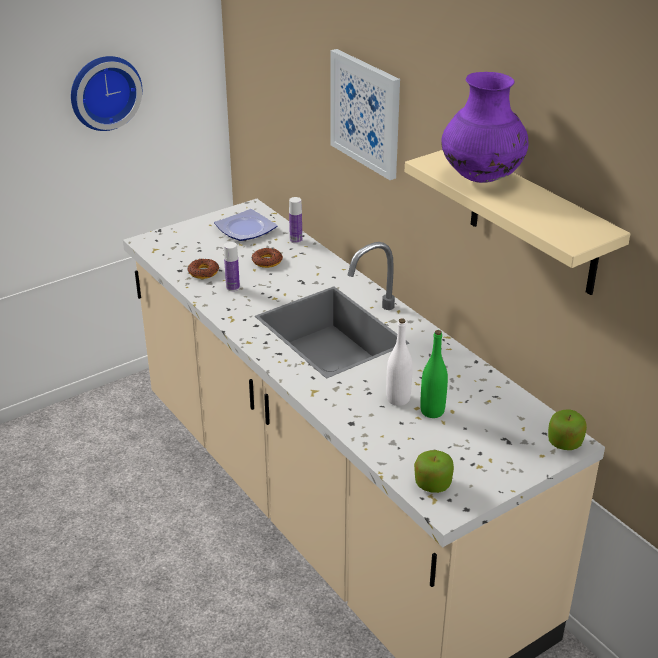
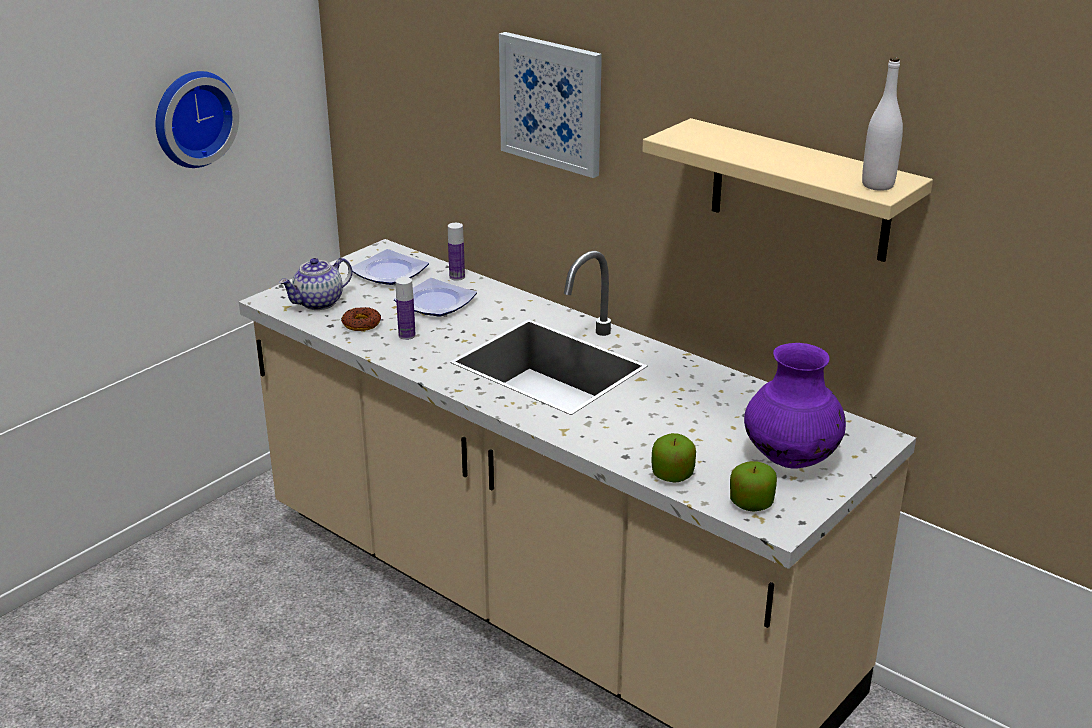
camera: 15 degrees left, 5 degrees down
(180, 249) = (318, 303): none -> teapot
(267, 261) = (434, 303): donut -> plate
(398, 399) = (666, 424): white bottle -> white bottle (877, 185)
(432, 411) = (711, 430): green bottle -> none
(481, 178) = (740, 146): purple vase -> purple vase (790, 460)
(564, 443) = (872, 440): apple -> apple (672, 475)

